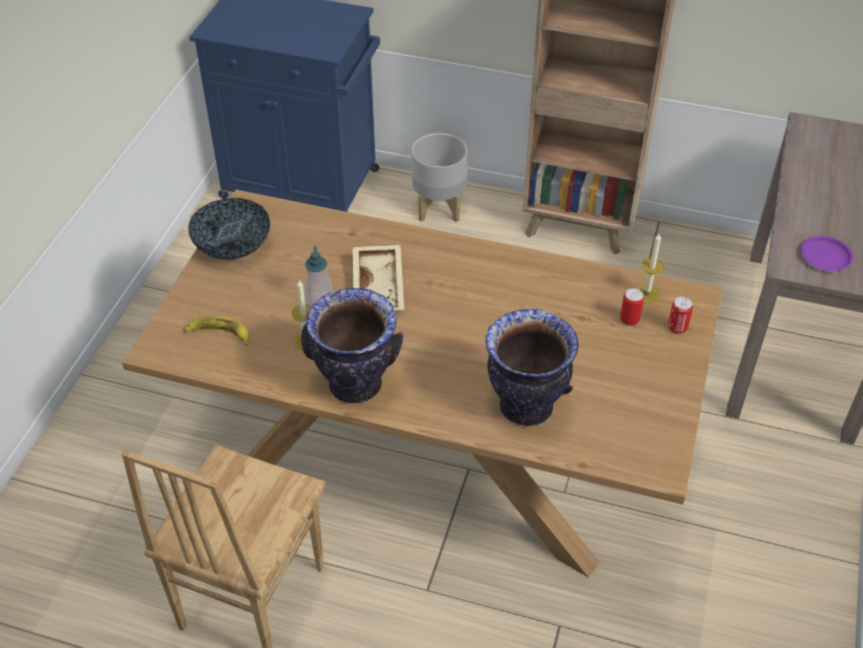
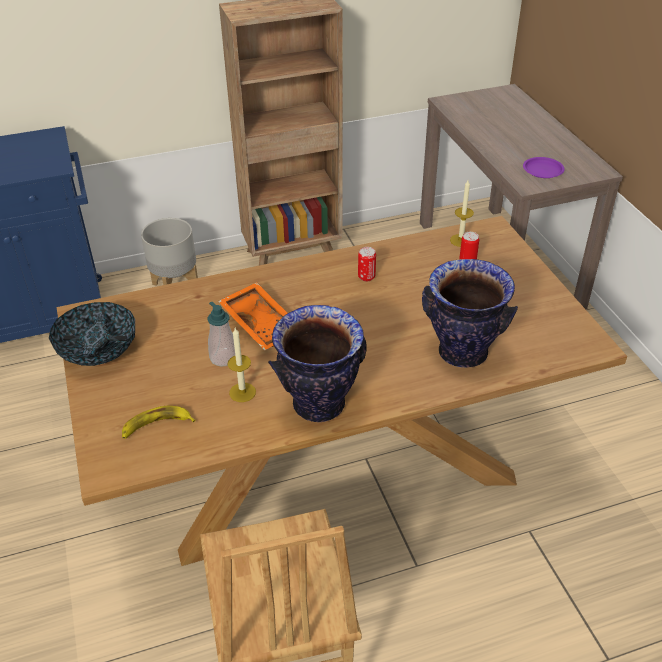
camera: 35 degrees left, 5 degrees down
(380, 287) = (262, 323): beige tray -> orange tray
(677, 328) = (503, 252): can -> can (366, 277)

